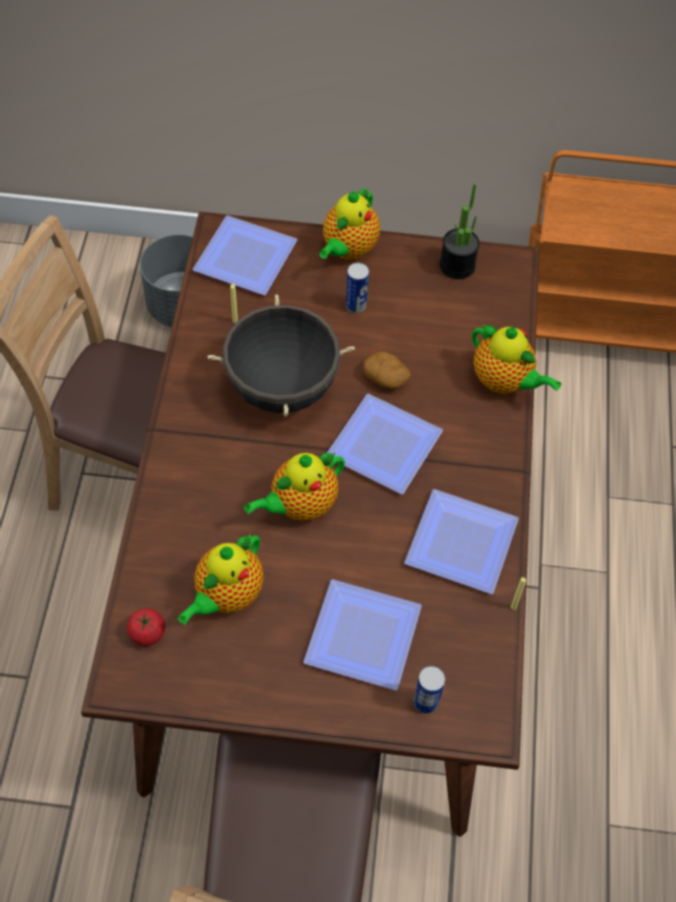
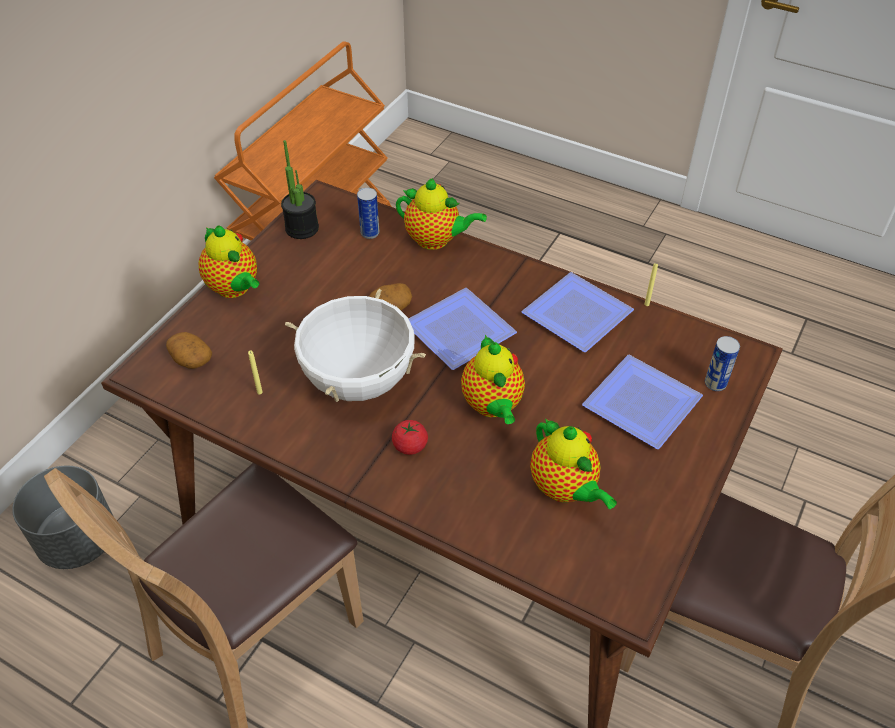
camera: 65 degrees left, 10 degrees down
(147, 633) = (582, 565): tomato -> tomato (410, 446)
(249, 257) = (191, 359): plate -> potato
(282, 388) = (359, 381): black cooking pot -> white cooking pot
(356, 306) = (300, 303): can -> can (370, 233)
(504, 382) = (436, 240): teapot -> teapot turned 45 degrees clockwise

